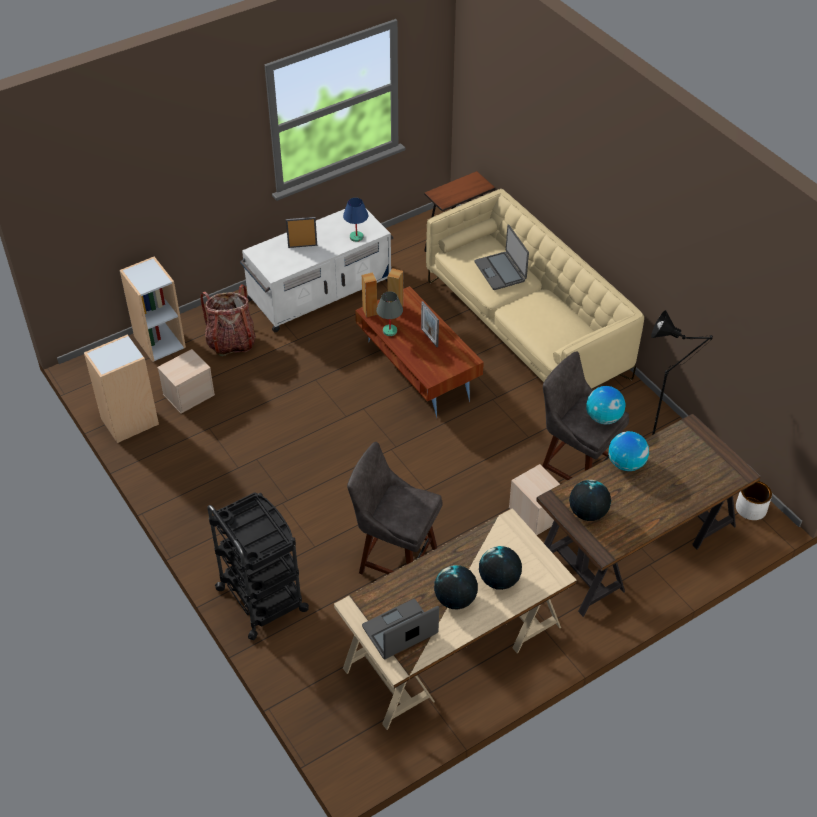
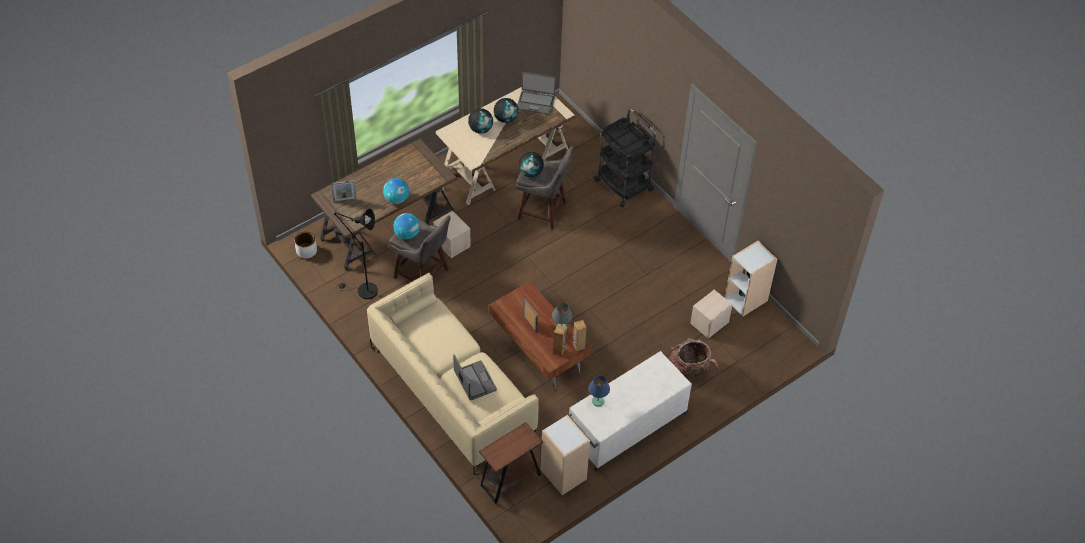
camera: 175 degrees right, 5 degrees up
(159, 341) = (746, 369): bookcase -> bookcase (563, 475)
(302, 246) = (641, 390): picture frame -> picture frame (344, 200)
(400, 631) = (535, 102): laptop -> laptop turned 45 degrees clockwise
(587, 513) = (425, 168): globe -> globe (531, 172)

